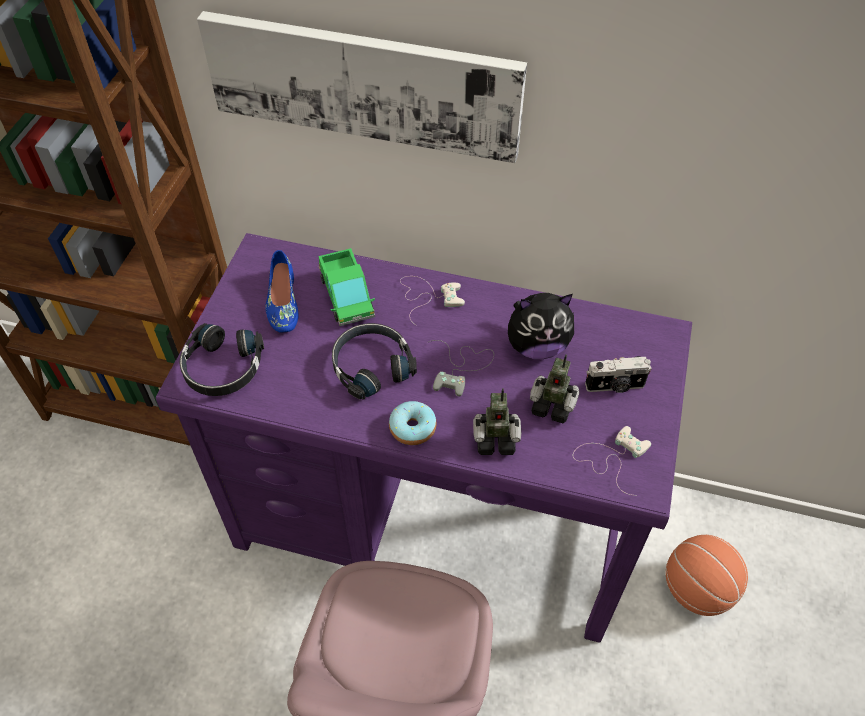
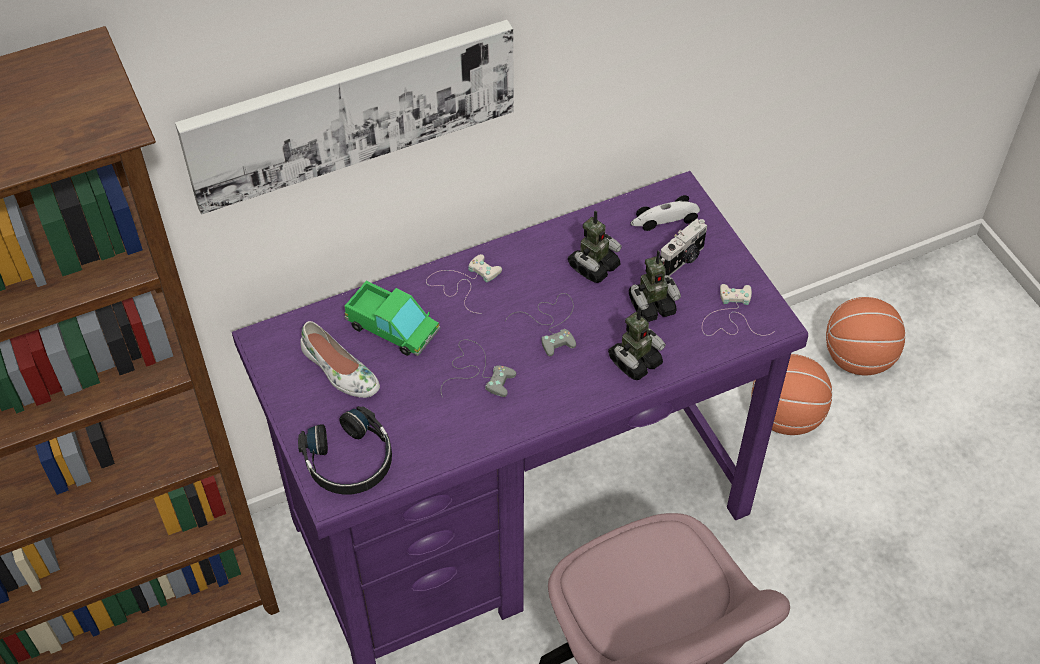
camera: 40 degrees left, 0 degrees up
(282, 302) = (339, 370): blue shoe -> white shoe
(371, 365) = (477, 371): black headphones -> grey game controller
(412, 428) = (563, 397): donut -> none
(537, 346) = (593, 266): plush toy -> toy robot
(632, 345) = (664, 219): none -> toy car
(800, 587) = (857, 358): none -> basketball

